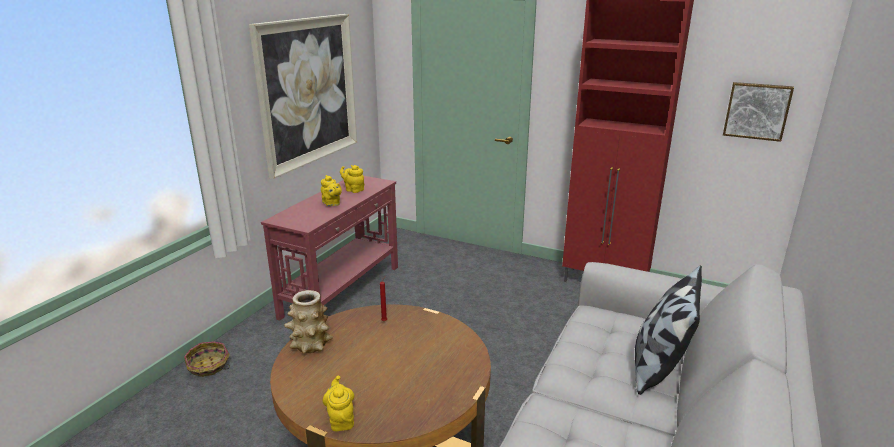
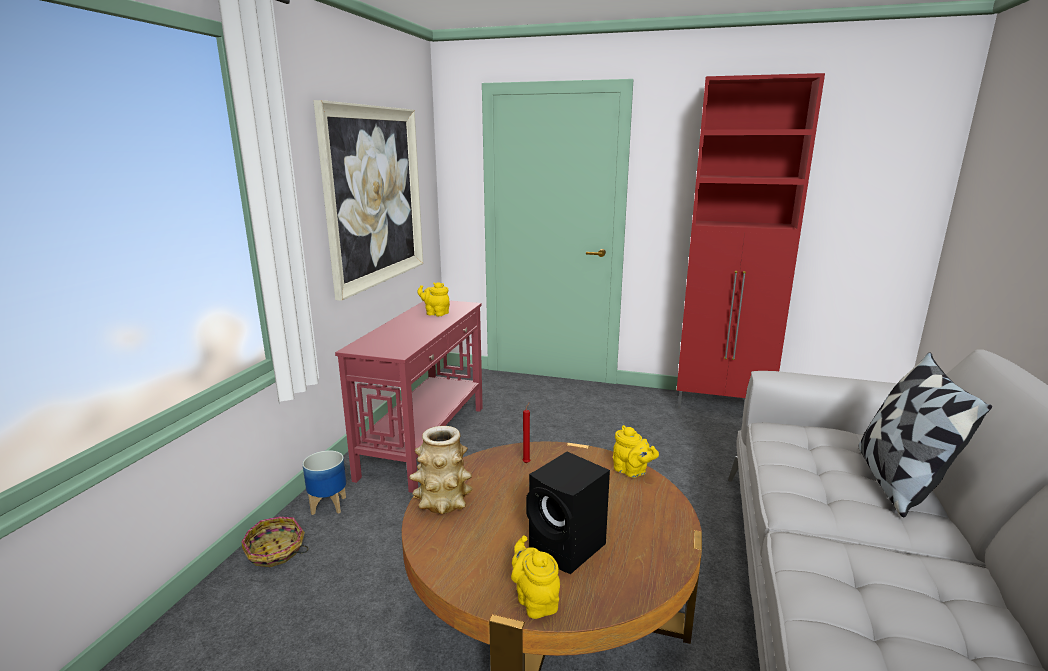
camera: 10 degrees left, 5 degrees down
(254, 336) = (329, 505): none -> planter
(331, 204) = (417, 328): yellow teapot -> yellow teapot (632, 471)
(382, 388) = (568, 549): none -> black speaker
(757, 111) = (884, 201): picture -> none

